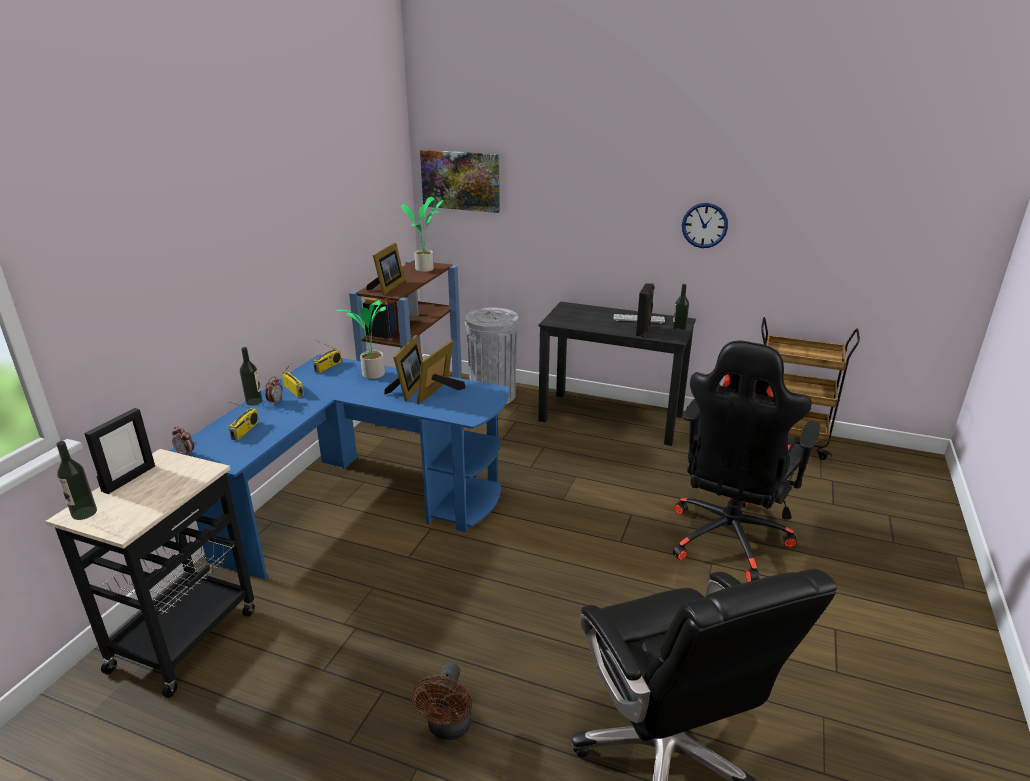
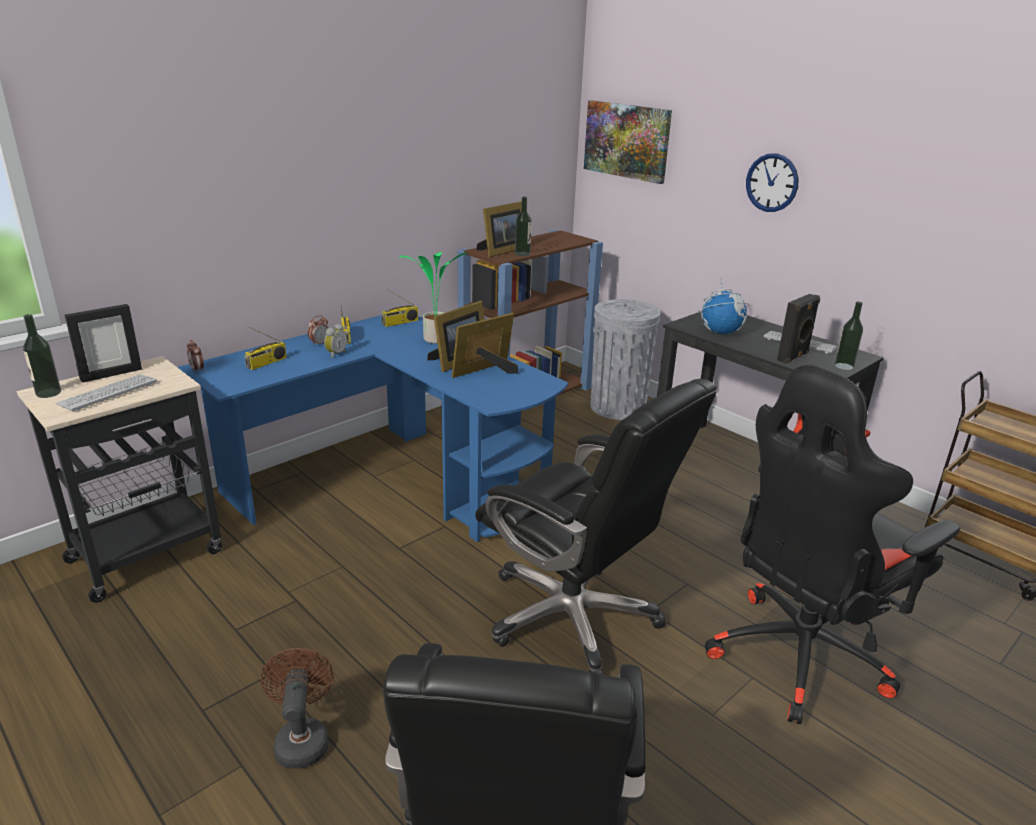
camera: 25 degrees right, 0 degrees up
(148, 497) = (108, 393): none -> keyboard
(254, 401) = (301, 339): bottle -> bottle (522, 254)
(300, 408) = (335, 354): none -> alarm clock
(426, 269) = (562, 240): potted plant -> none
(448, 728) = (302, 739): brown fan -> brown fan turned 135 degrees clockwise
(574, 565) = (572, 618): none -> black office chair
(582, 322) = (720, 332): none -> globe
(704, 225) = (916, 227): wall clock -> wall clock (772, 182)

